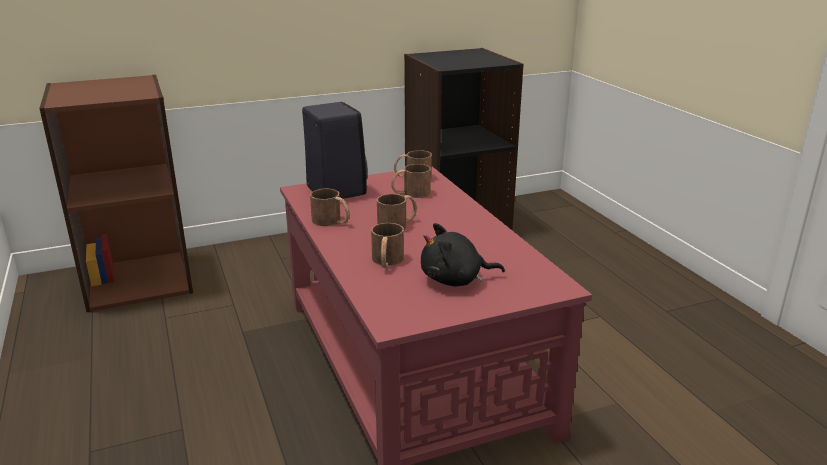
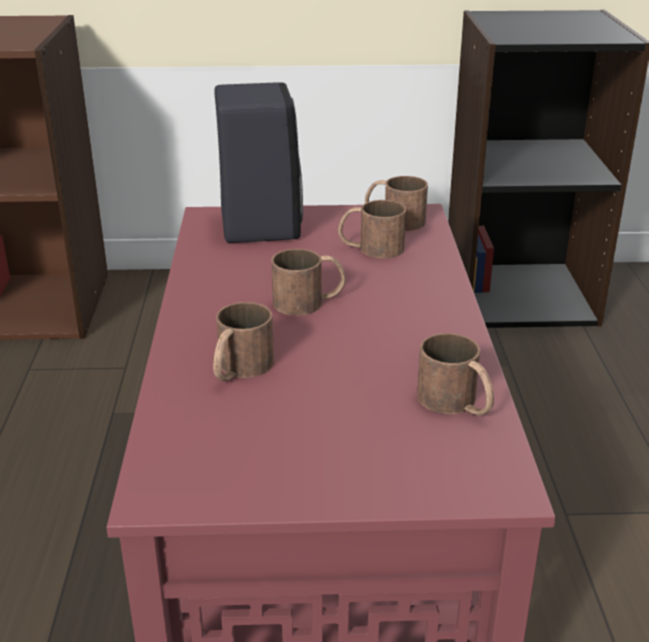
camera: 20 degrees right, 5 degrees up
(332, 221) = (212, 279): brown mug -> brown mug (457, 404)
(455, 280) = (324, 429): black plush toy -> none

